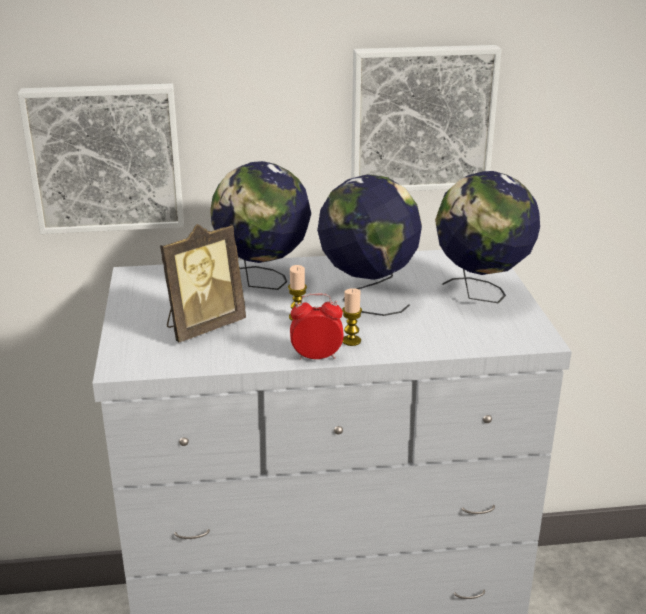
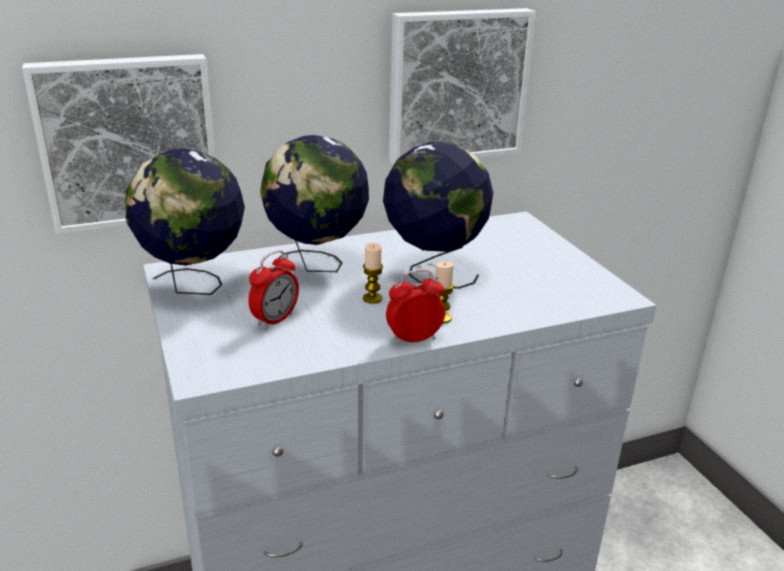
camera: 15 degrees left, 0 degrees up
(203, 327) = (275, 320): picture frame -> alarm clock
(480, 294) = (539, 257): globe -> globe (194, 286)

